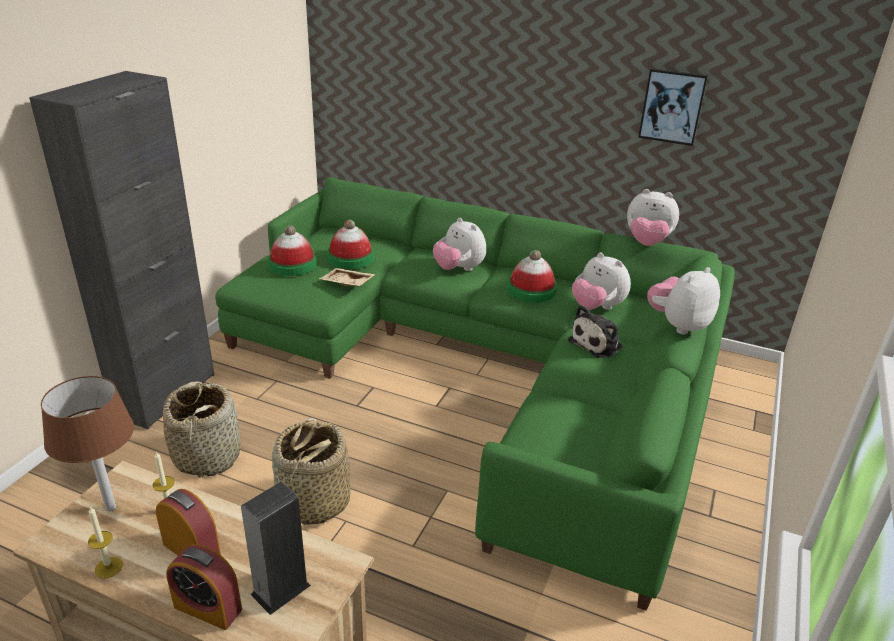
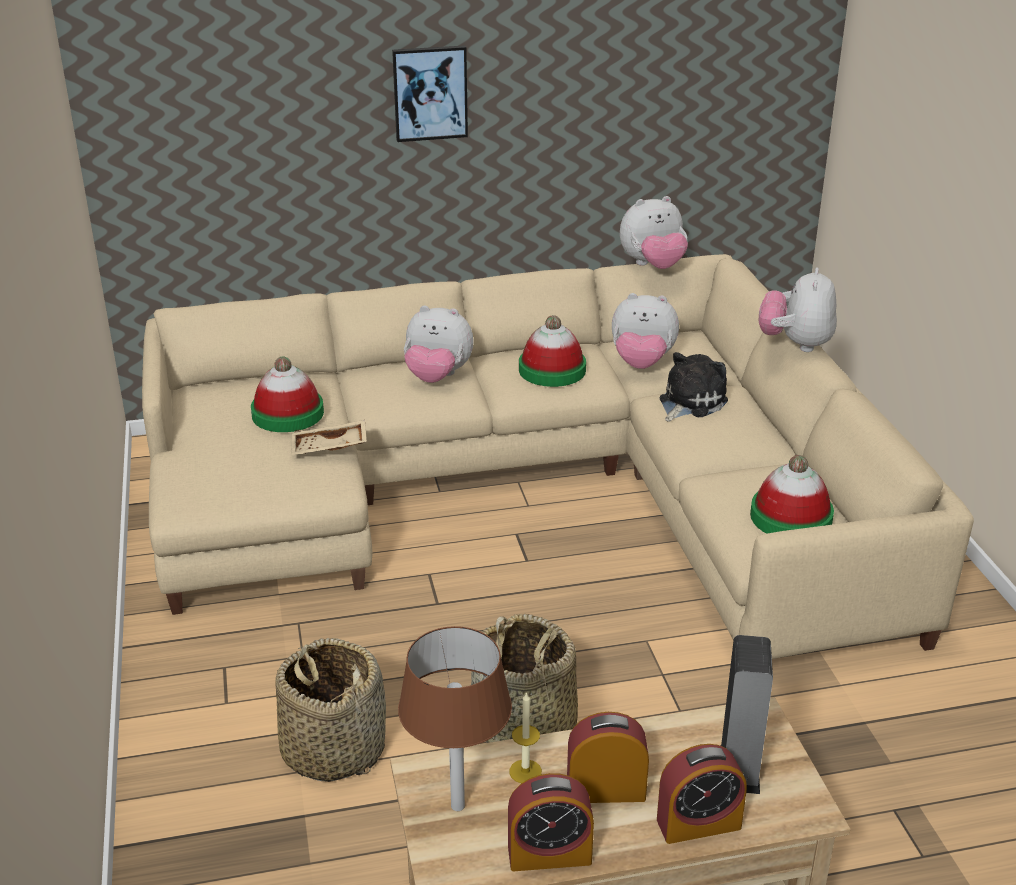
camera: 35 degrees left, 0 degrees up
(108, 567) = (549, 854): candle -> alarm clock
(165, 395) = (169, 711): black cabinet -> none
(292, 264) = (222, 451): hat -> hat (791, 517)
(490, 367) = (533, 490): green sofa -> beige sofa
(598, 343) = (689, 402): plush toy -> plush toy turned 150 degrees counterclockwise
(672, 106) = (639, 90): picture -> picture (430, 93)

